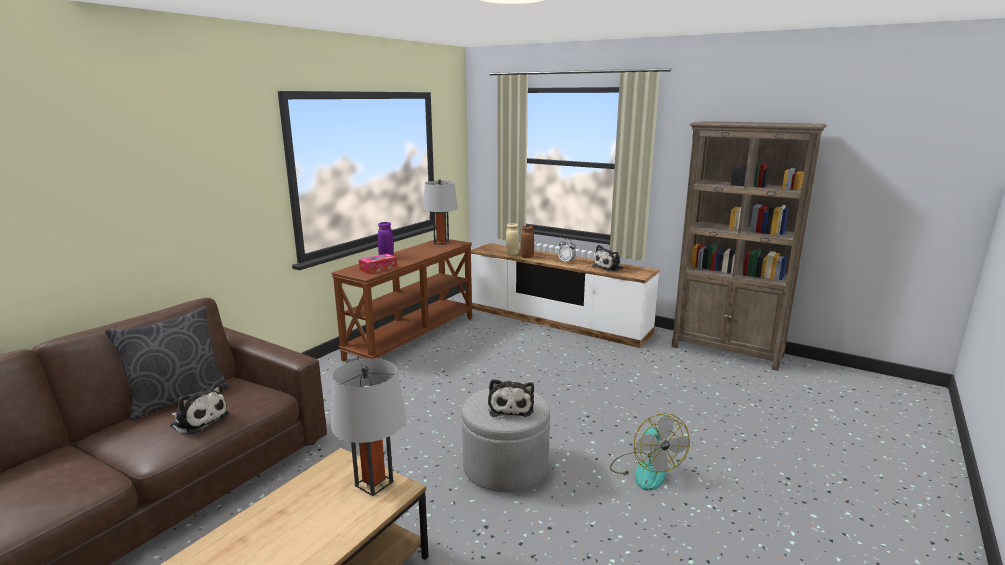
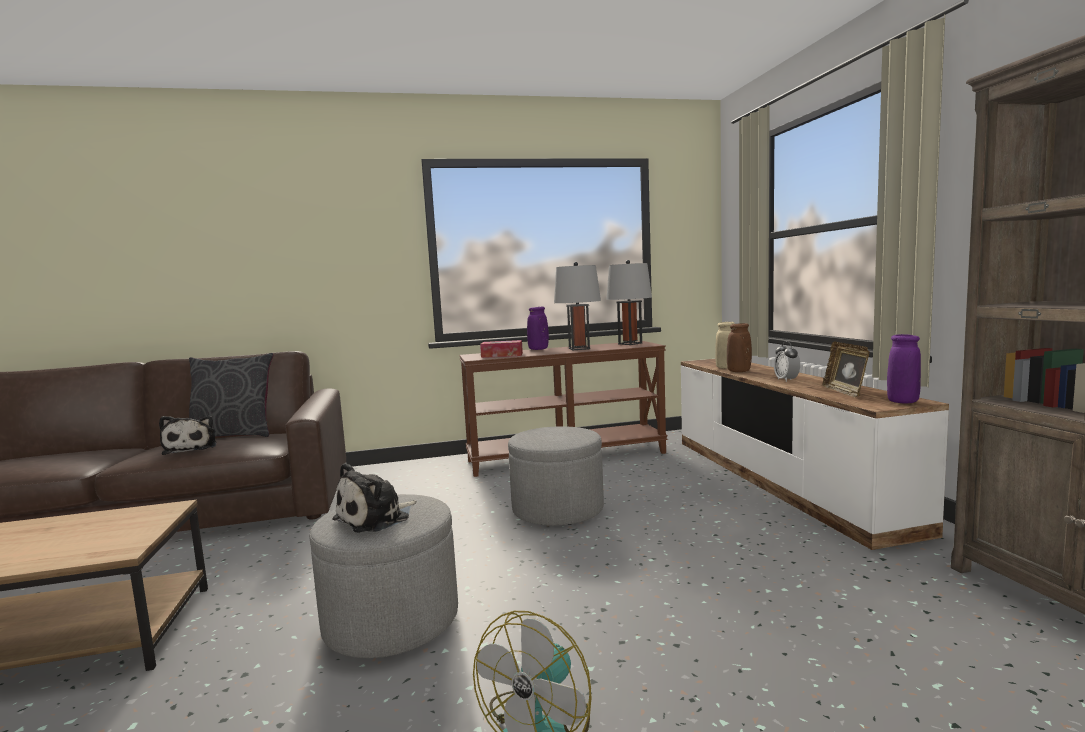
camera: 45 degrees right, 10 degrees down
(374, 483) = (126, 537): grey table lamp -> grey table lamp (579, 348)
(475, 375) = (558, 509): none -> grey ottoman
(609, 267) = (845, 392): plush toy -> picture frame
(642, 271) = (903, 401): none -> purple vase

